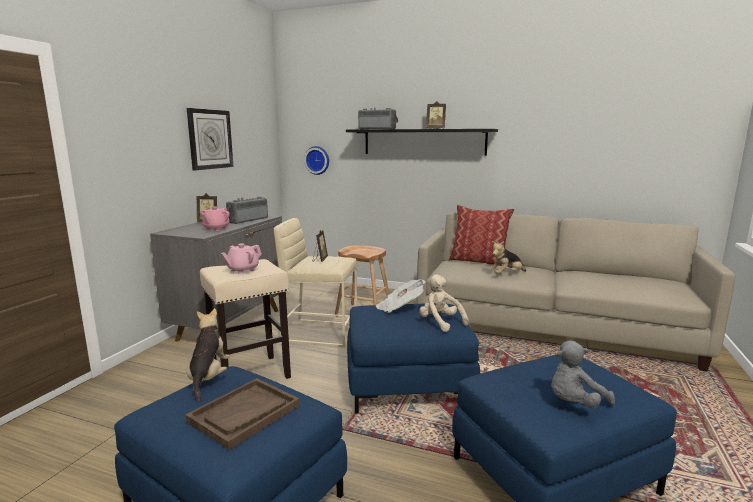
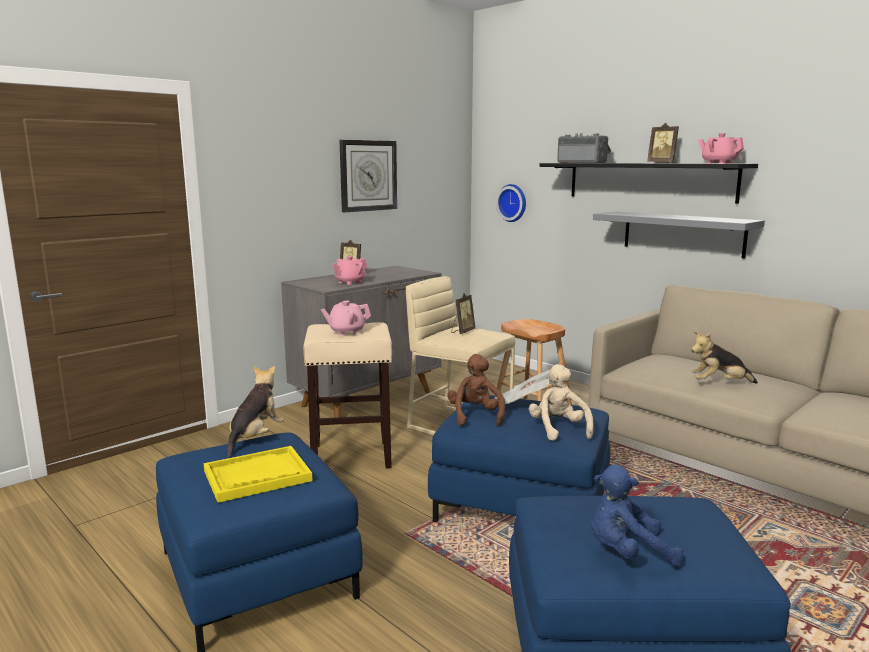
camera: 25 degrees right, 0 degrees up
(244, 414) = (257, 476): brown tray -> yellow tray
(246, 220) = (395, 275): radio -> none
(375, 323) = (475, 416): none -> brown plush toy
(449, 177) = (682, 233): none -> grey shelf
(475, 128) = (718, 163): none -> pink teapot
(479, 261) = (698, 360): pillow -> none
(574, 403) = (627, 553): grey plush toy -> blue plush toy

